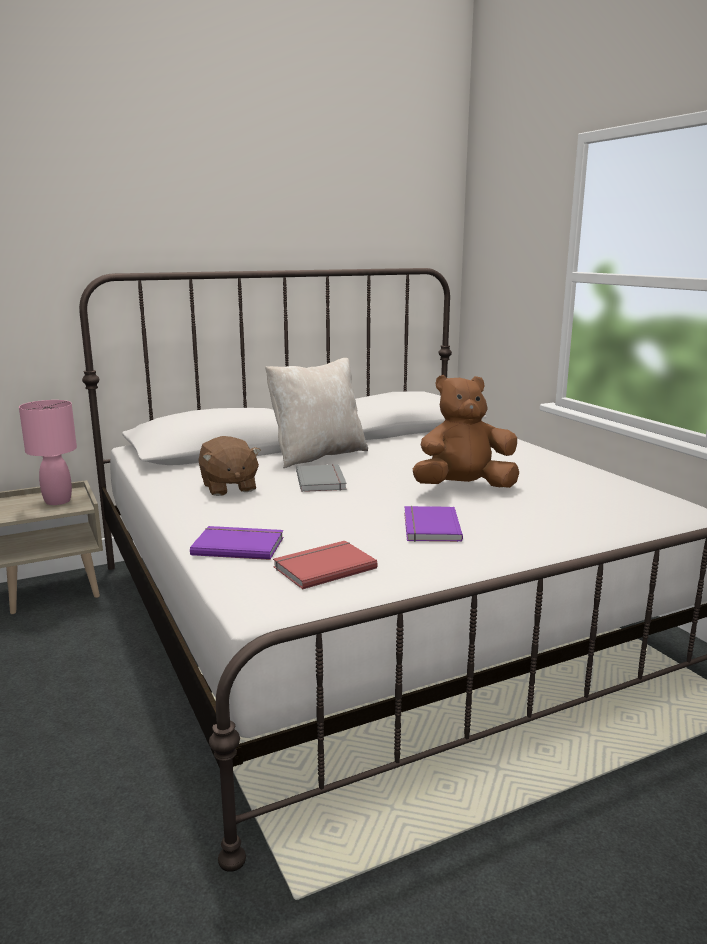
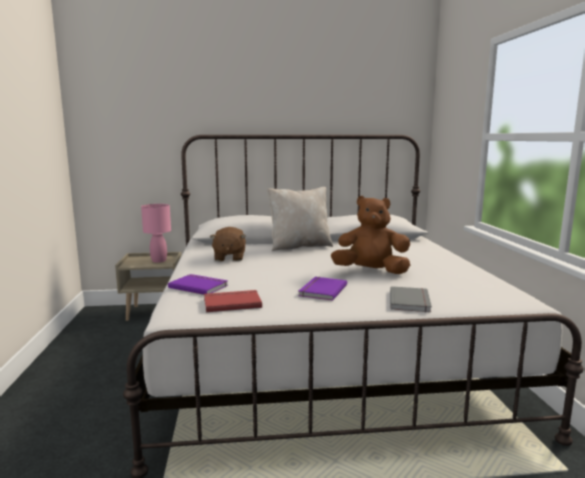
camera: 20 degrees right, 5 degrees down
(322, 480) = (286, 259): grey book -> grey book (411, 301)

